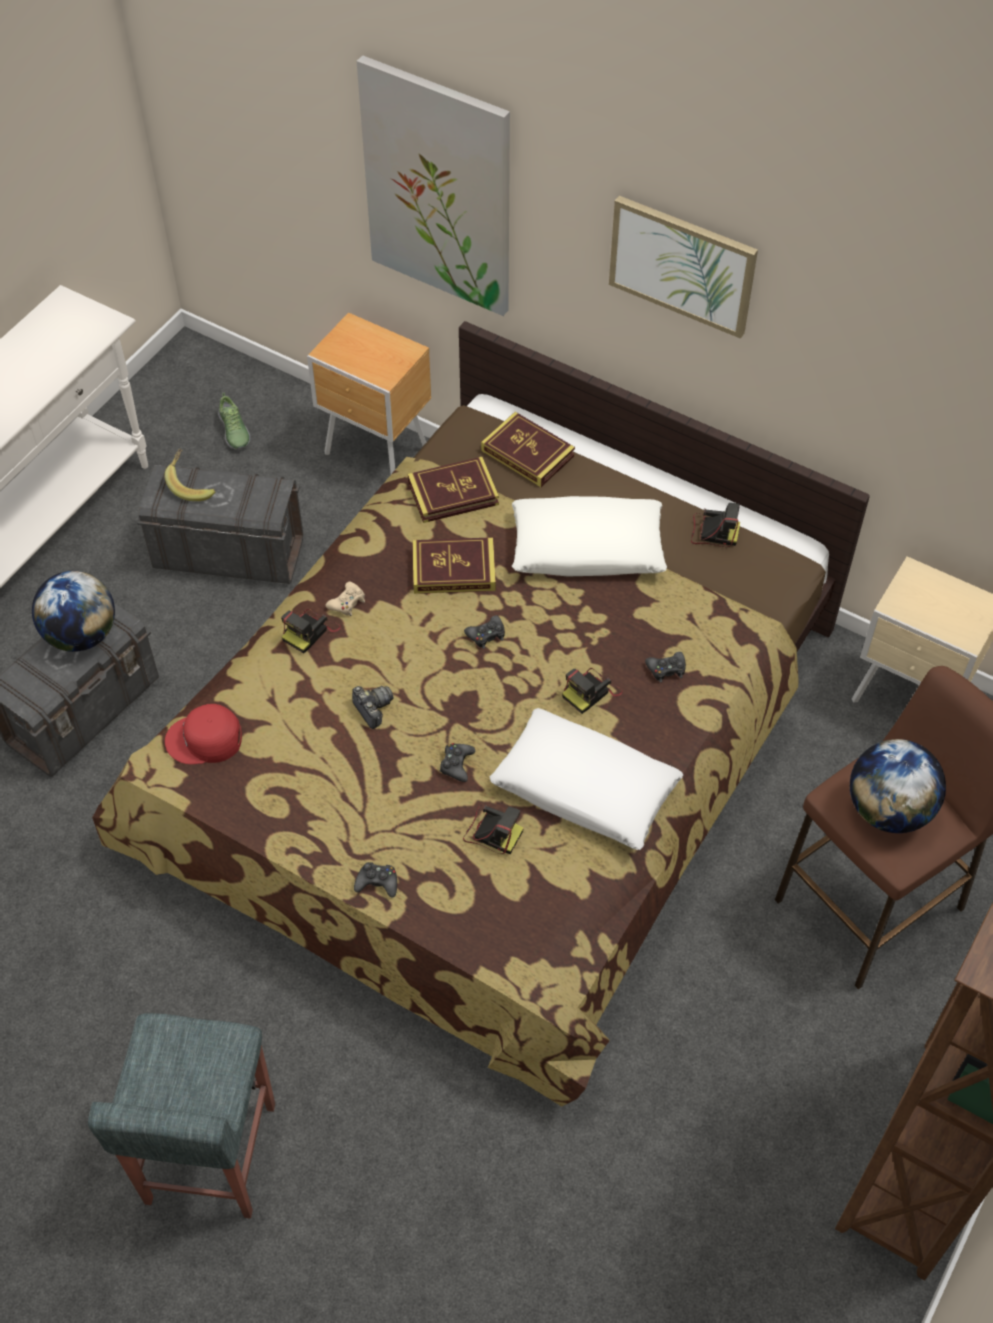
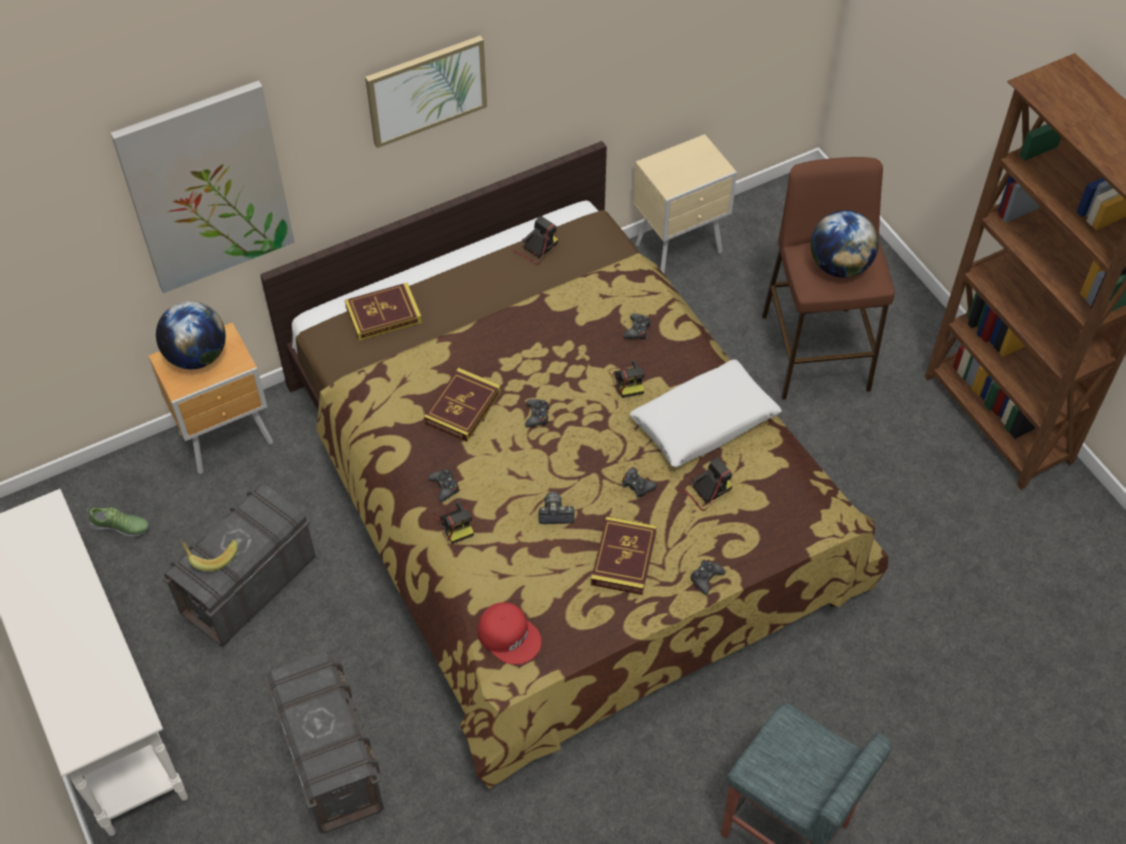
camera: 60 degrees left, 0 degrees up
(81, 635) = (309, 700): globe -> globe (197, 356)
(205, 740) = (509, 635): red cap -> red cap turned 75 degrees counterclockwise
(347, 603) = (445, 487): beige game controller -> black game controller
(453, 493) = (390, 375): book -> book (624, 558)
(587, 548) = (502, 322): white pillow -> none

